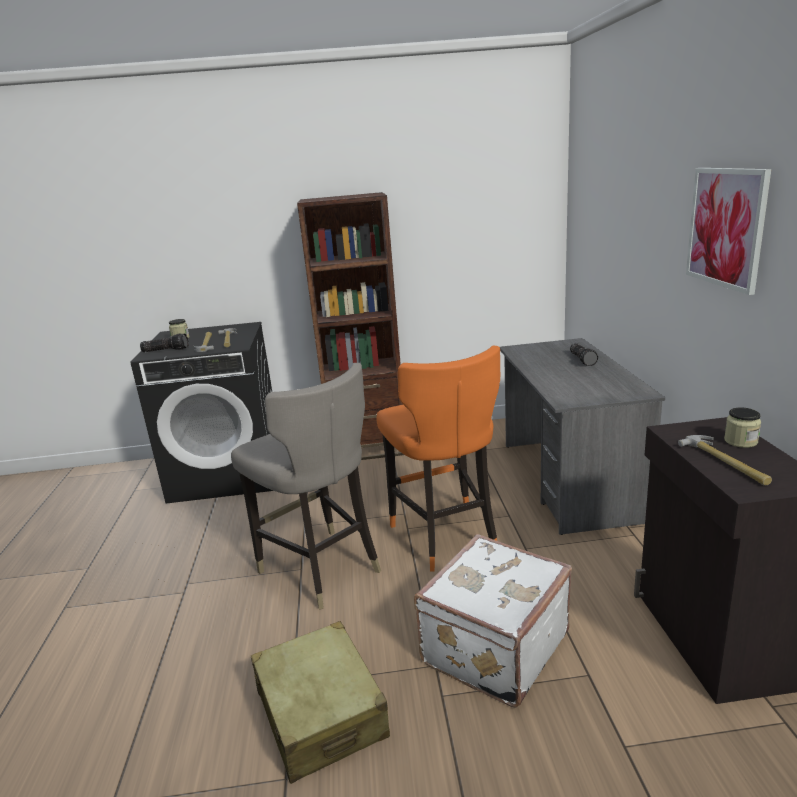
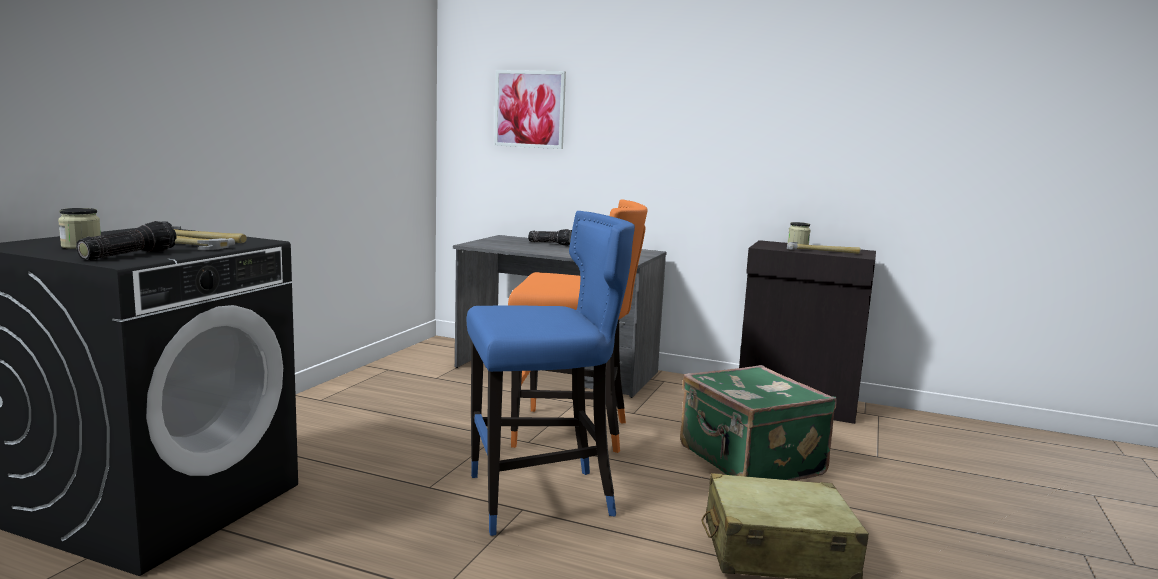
camera: 65 degrees left, 10 degrees down
(322, 570) = (541, 498): grey stool -> blue stool
(368, 447) = (311, 412): brown bookcase -> none
(492, 647) = (749, 461): white suitcase -> green suitcase
(726, 227) = (726, 105): picture -> picture (529, 109)

